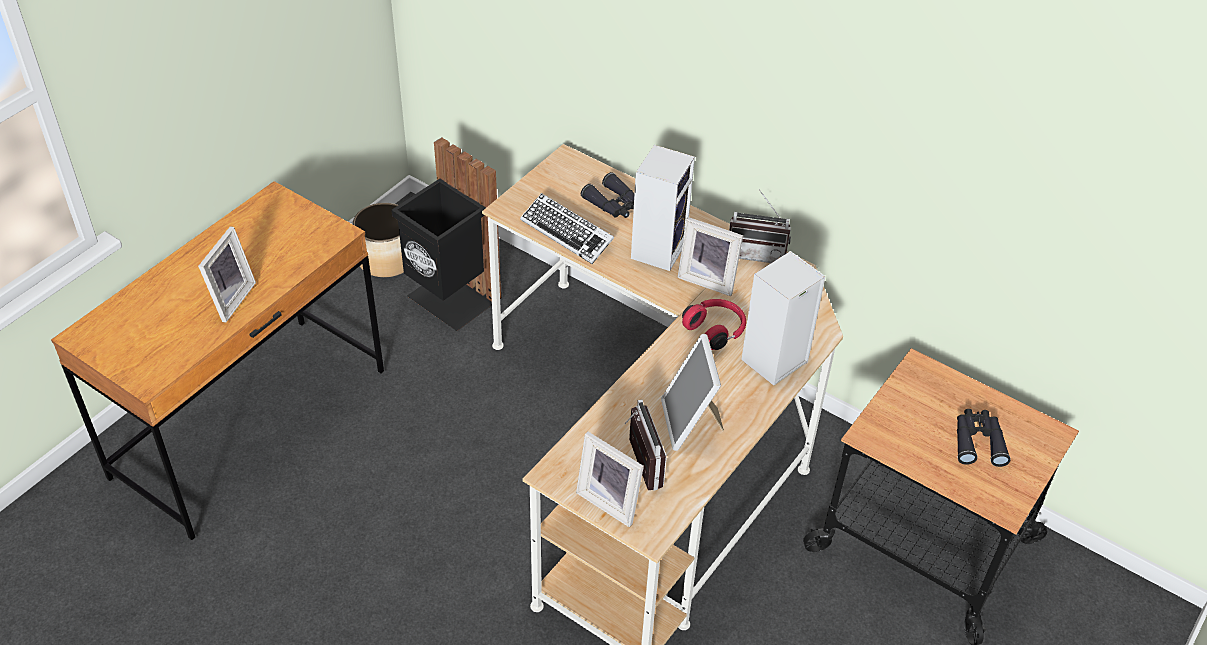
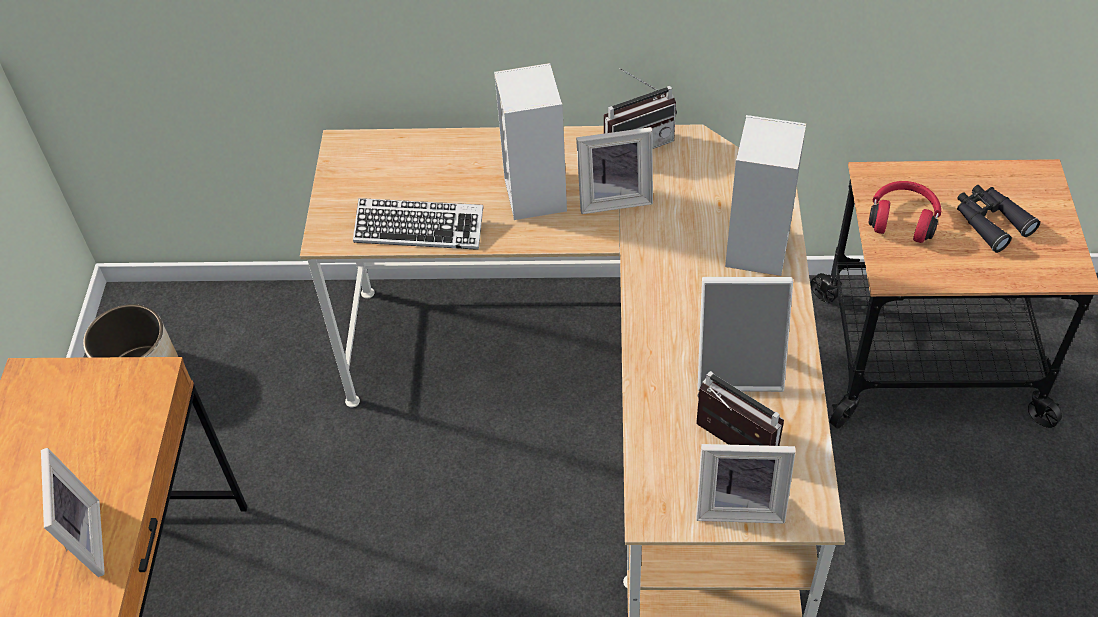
camera: 30 degrees left, 5 degrees up
(451, 299) = (257, 379): black trash can -> none
(614, 204) = (442, 169): black binoculars -> none
(691, 423) = (740, 366): picture frame -> picture frame turned 45 degrees counterclockwise
(715, 330) = (671, 249): red headphones -> red headphones (903, 219)

